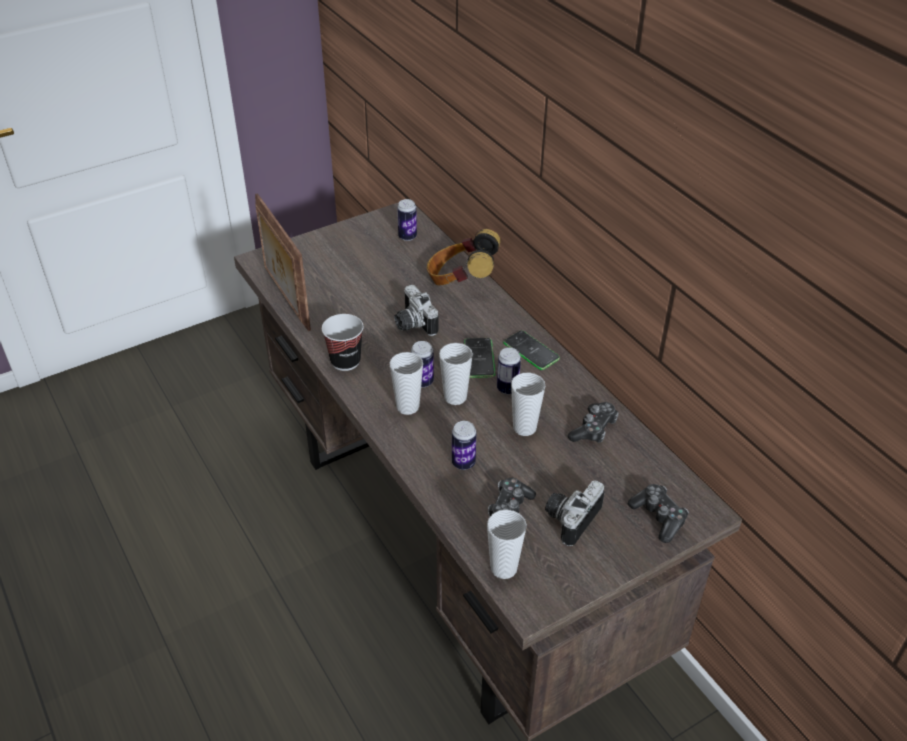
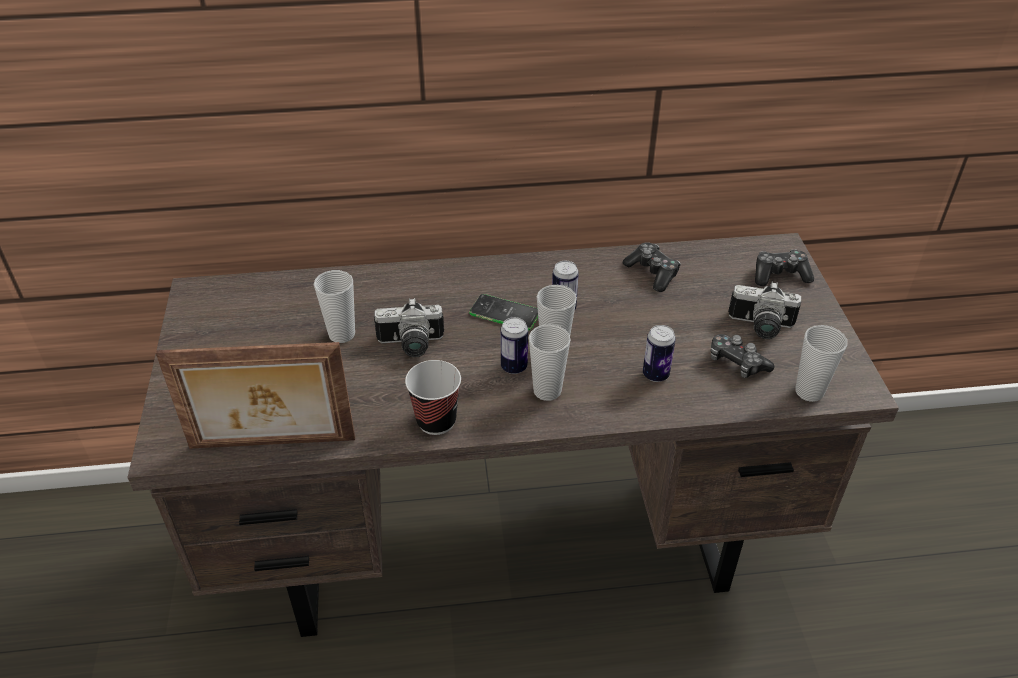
camera: 65 degrees left, 0 degrees up
(407, 236) = (247, 301): can -> none
(461, 280) = (365, 285): headphones -> none
(524, 428) = (627, 316): cup -> cup (342, 334)
(531, 351) = (517, 274): phone -> none
(569, 518) = (760, 327): camera -> camera turned 45 degrees counterclockwise

